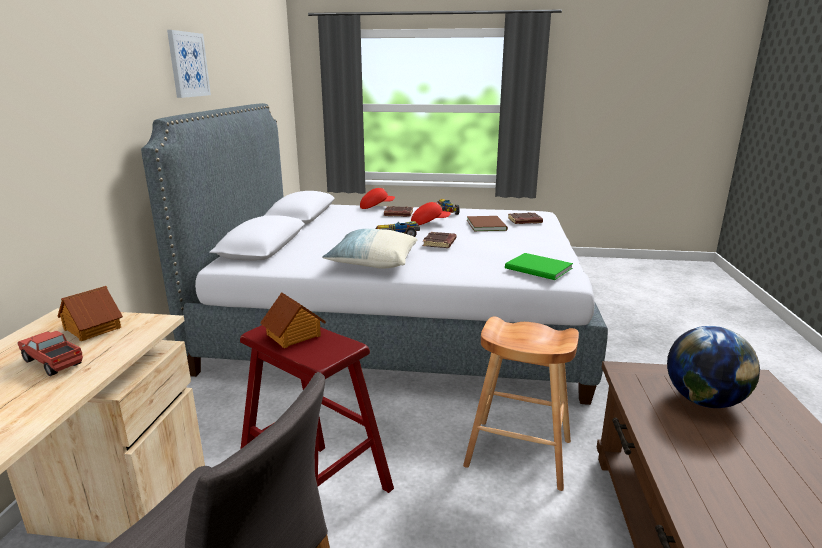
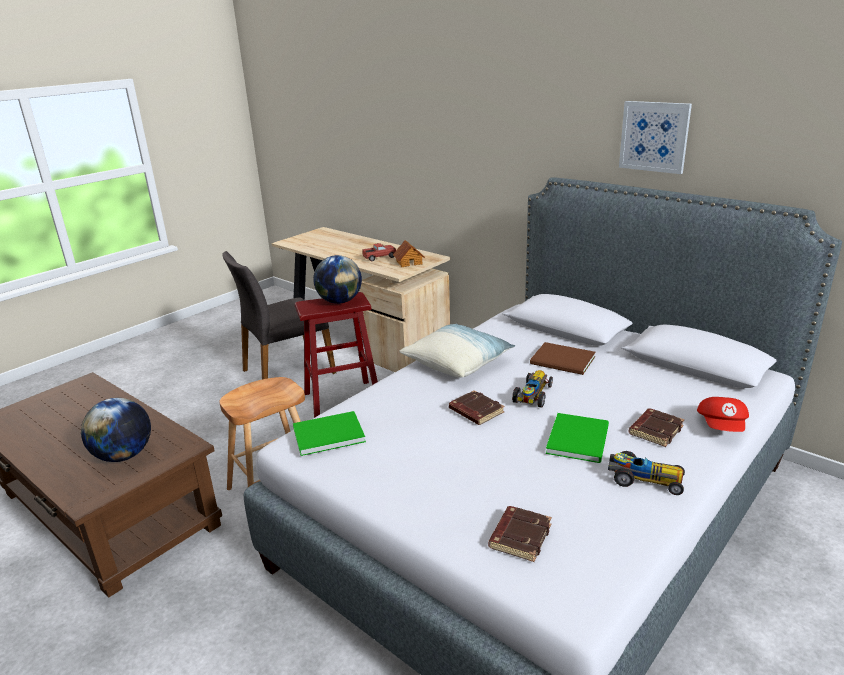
camera: 125 degrees right, 5 degrees up
(294, 335) = (339, 301): toy house -> globe
(429, 223) = (580, 438): red cap -> green book
(487, 225) = (533, 487): brown book -> brown book (564, 361)

